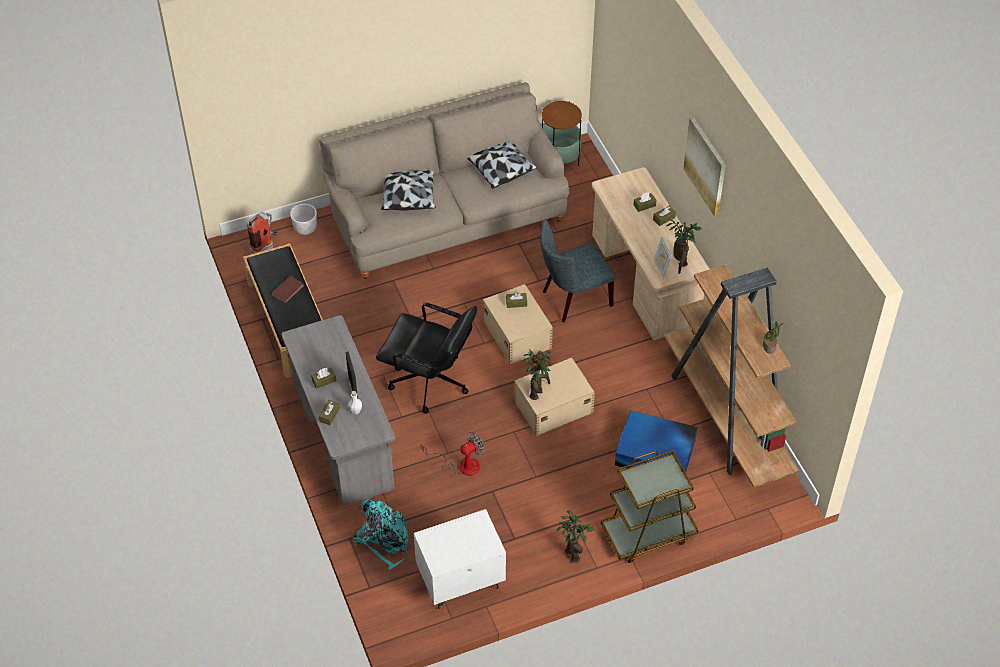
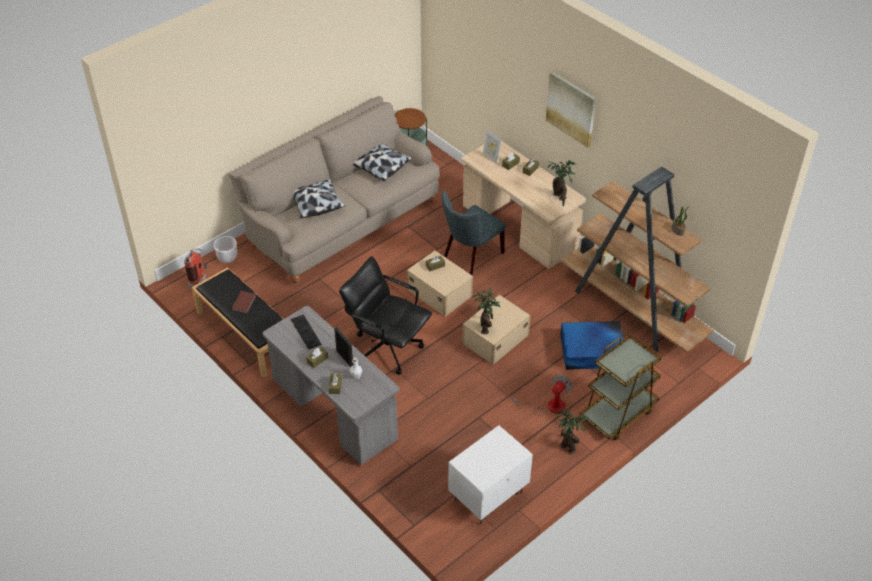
camera: 20 degrees left, 5 degrees down
(325, 345) = (305, 332): none -> keyboard
(384, 540) = (408, 482): turquoise backpack -> none
(430, 382) = (387, 348): black office chair -> black office chair turned 150 degrees counterclockwise
(461, 465) = (444, 404): fan -> fan (549, 407)
(661, 269) = (547, 206): picture frame -> picture frame (491, 157)

